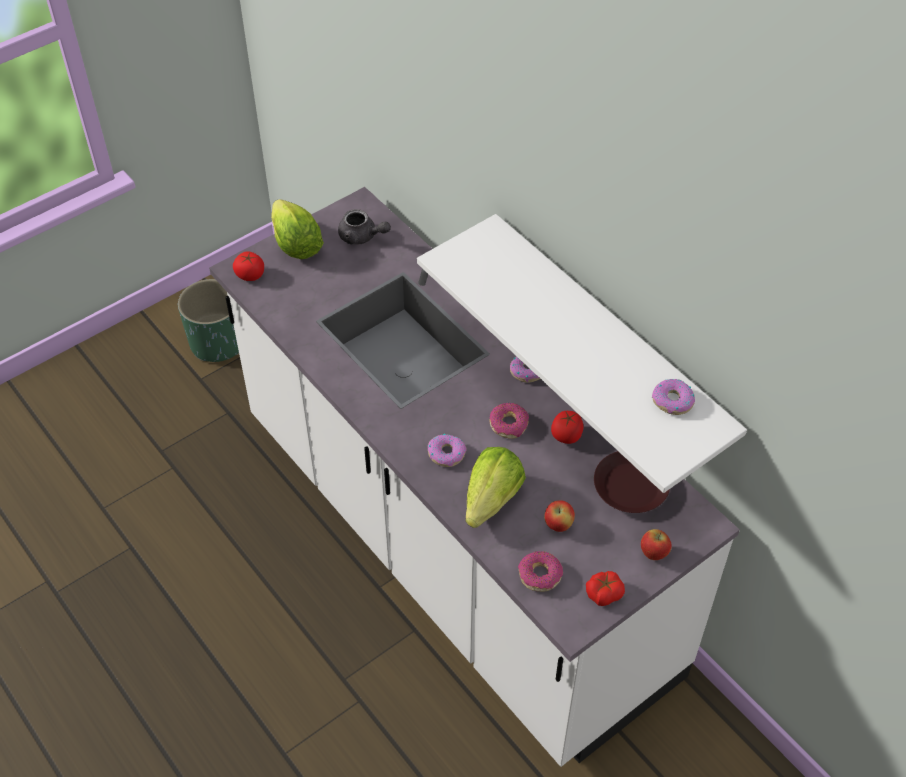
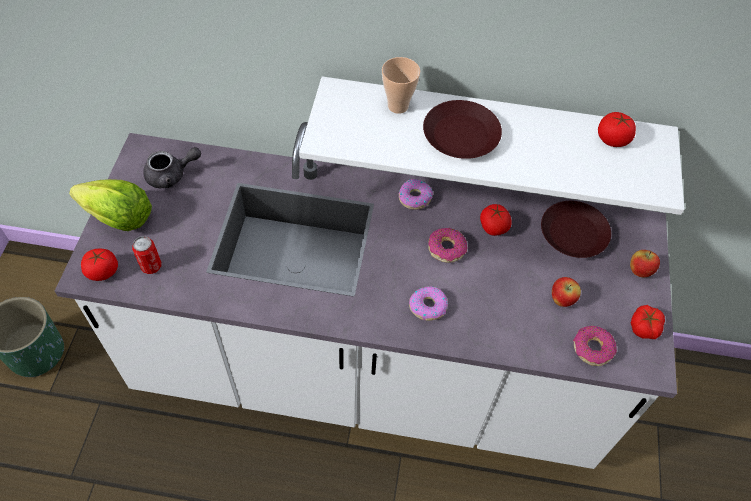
camera: 45 degrees left, 5 degrees up
(284, 292) = (151, 266): none -> can
(491, 500) = (498, 317): lettuce -> none
(527, 269) = (398, 106): none -> cup
(549, 319) = (460, 135): none -> brown plate
(672, 401) = (612, 139): donut -> tomato

